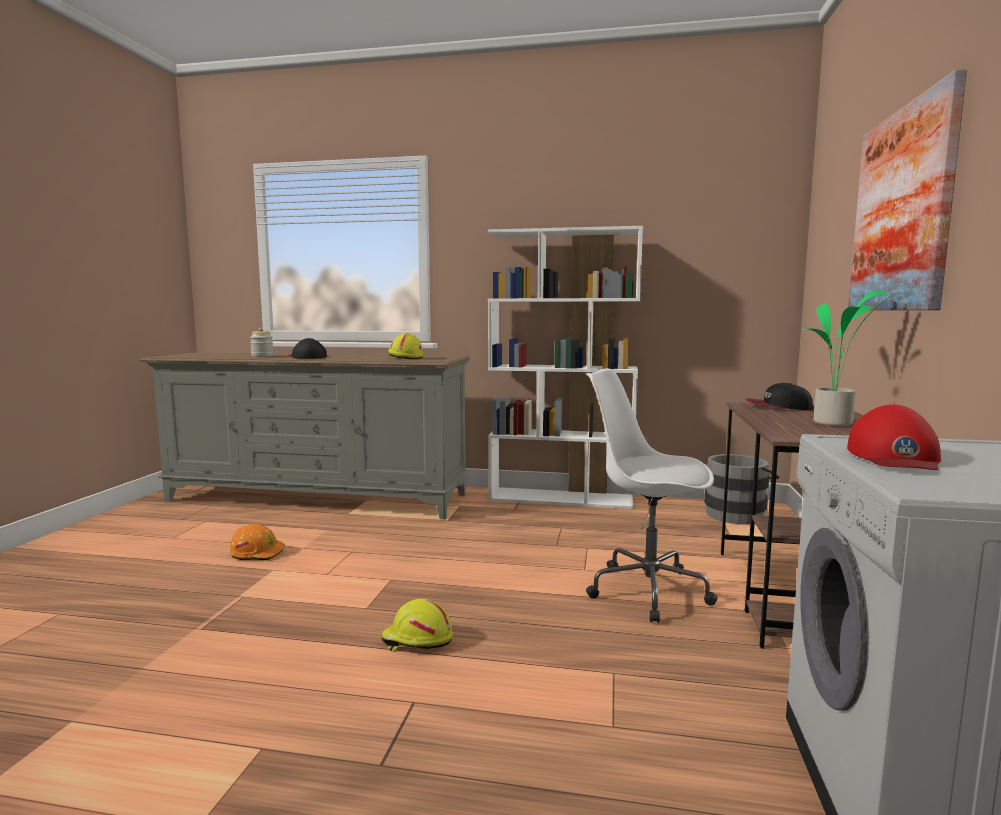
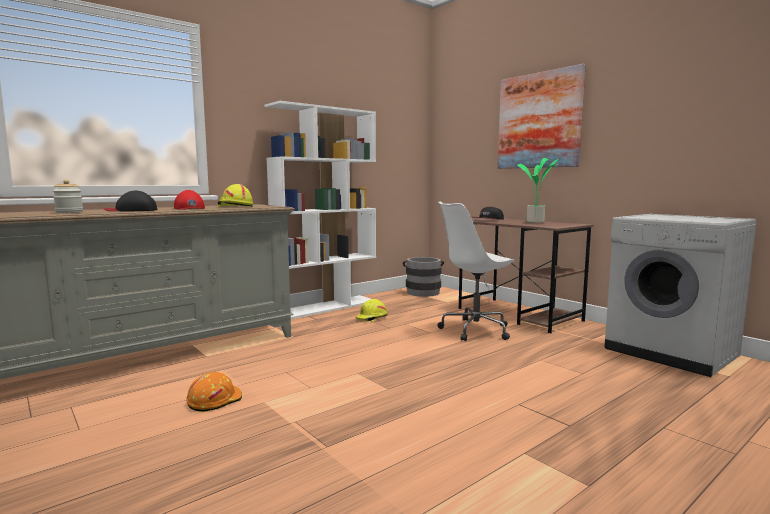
camera: 50 degrees left, 0 degrees up
(417, 640) = (452, 387): yellow hard hat -> yellow hard hat (372, 318)
(894, 456) = (666, 218): red cap -> red cap (190, 208)

